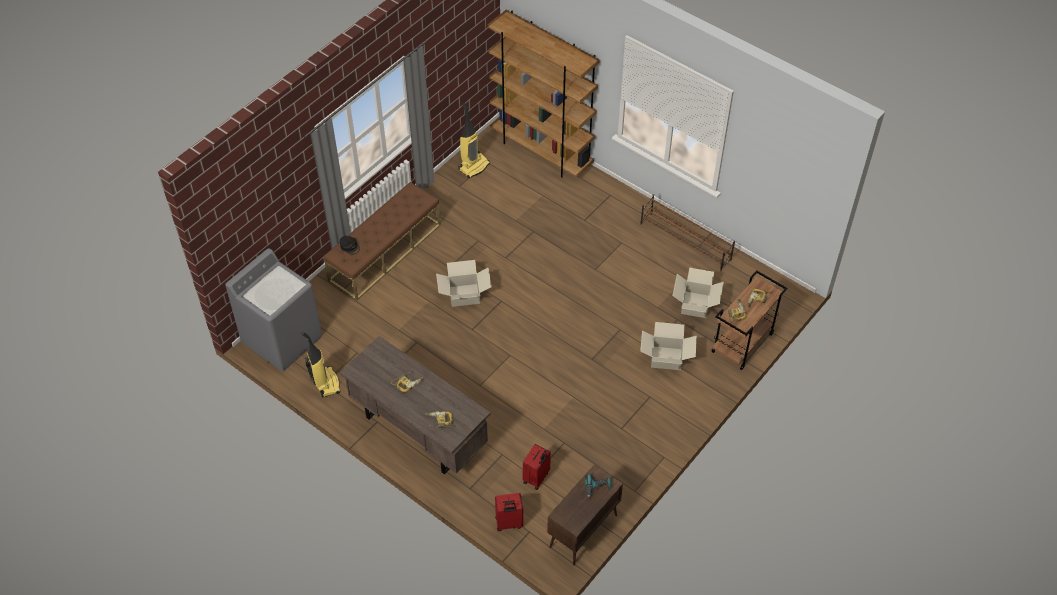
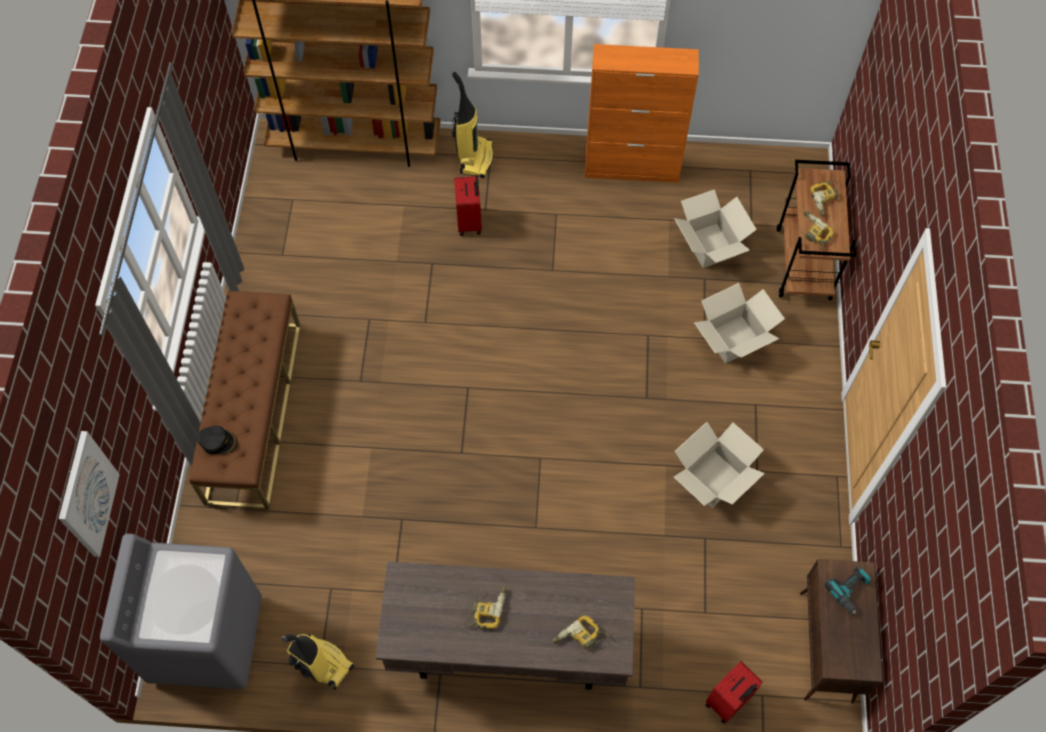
camera: 35 degrees left, 10 degrees up
(258, 210) = (87, 495): none -> picture
(464, 295) = (413, 409): cardboard box -> cardboard box (713, 479)
(474, 166) = (280, 215): vacuum cleaner -> vacuum cleaner (475, 158)
(537, 478) = (711, 611): red suitcase -> red suitcase (470, 222)
(685, 242) = (632, 168): brown shoe rack -> orange cabinet

